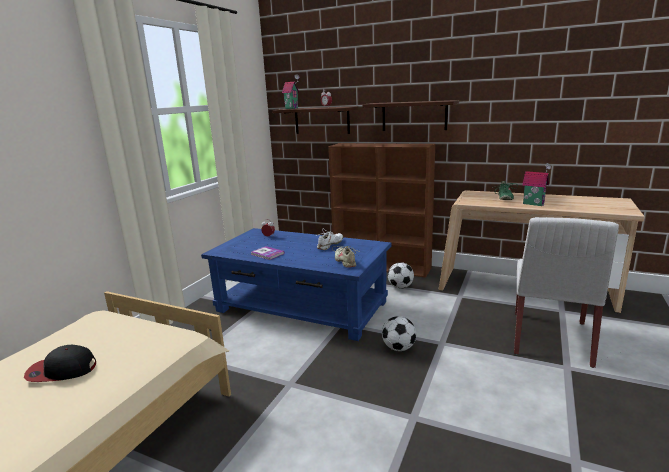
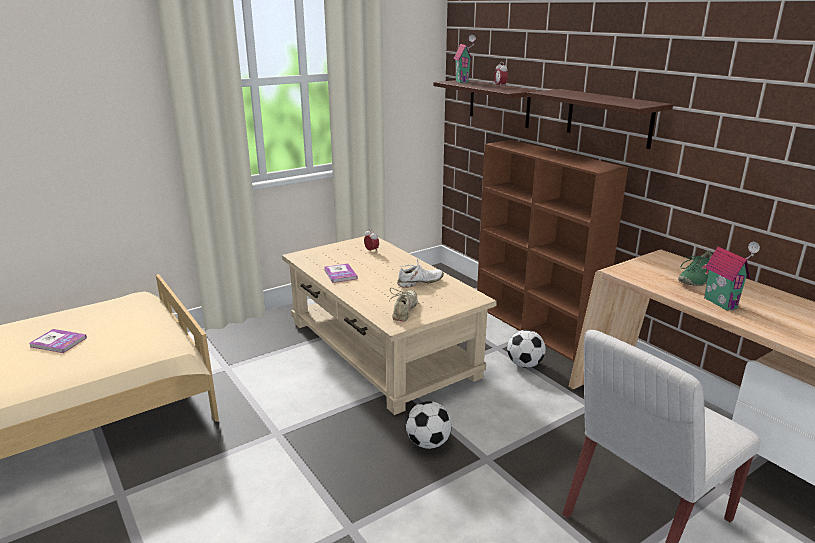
camera: 30 degrees right, 5 degrees up
(62, 371) = (58, 342): cap -> book
(300, 306) = (380, 348): blue coffee table -> beige coffee table

